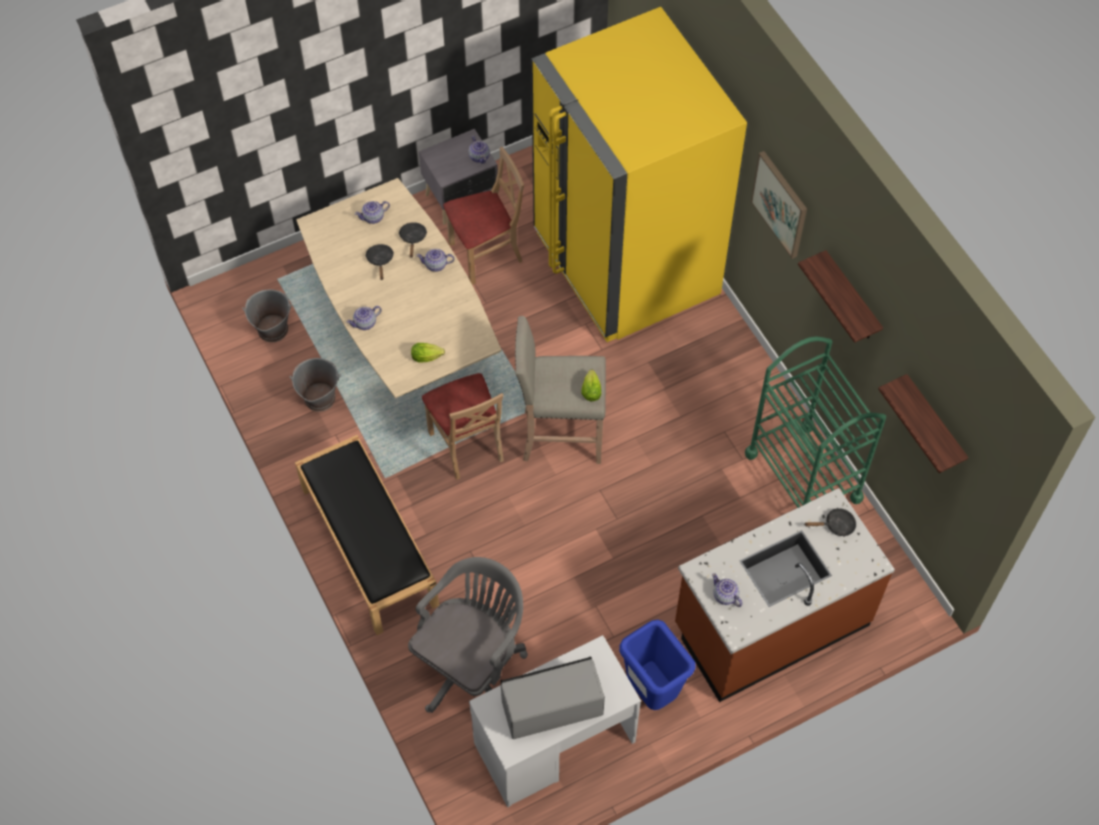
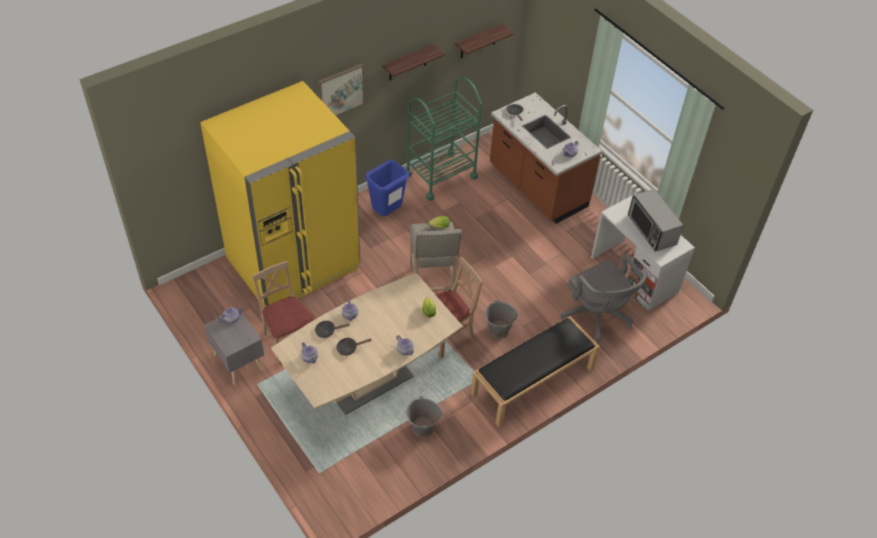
camera: 100 degrees left, 10 degrees down
(272, 329) = (366, 468): grey bucket -> grey bucket (498, 330)
(472, 663) = (598, 317): grey office chair -> grey office chair turned 150 degrees counterclockwise
(651, 691) = (590, 234): blue trash can -> blue trash can (386, 213)

